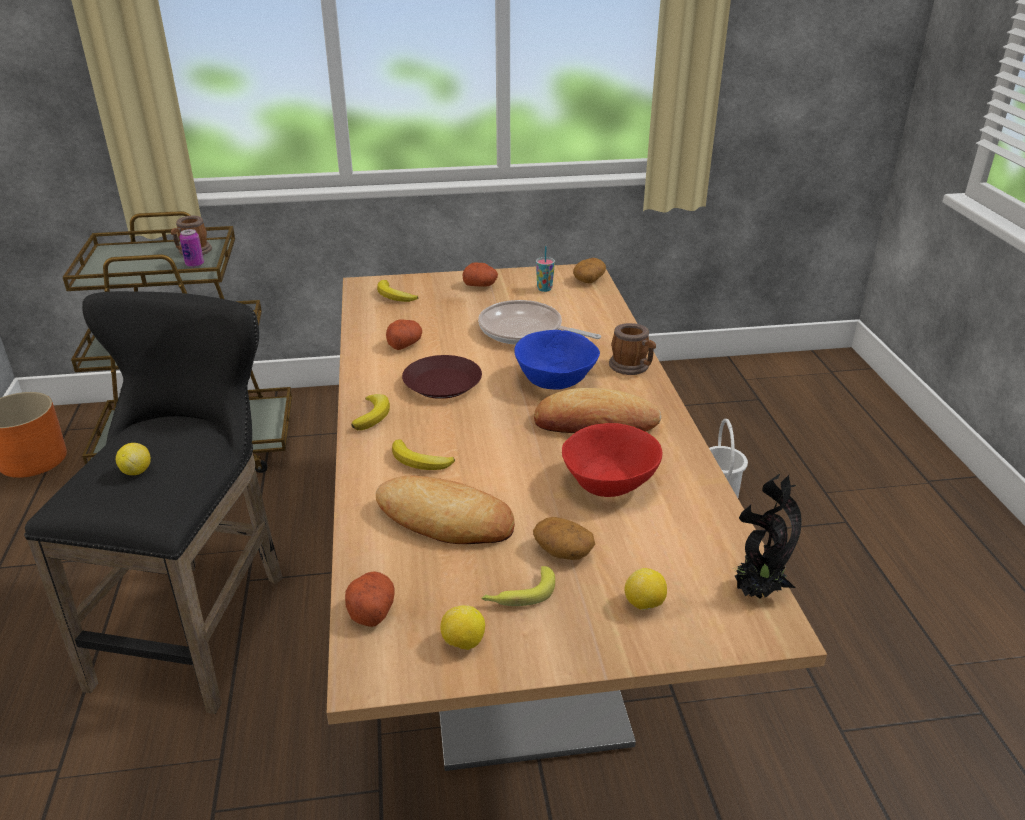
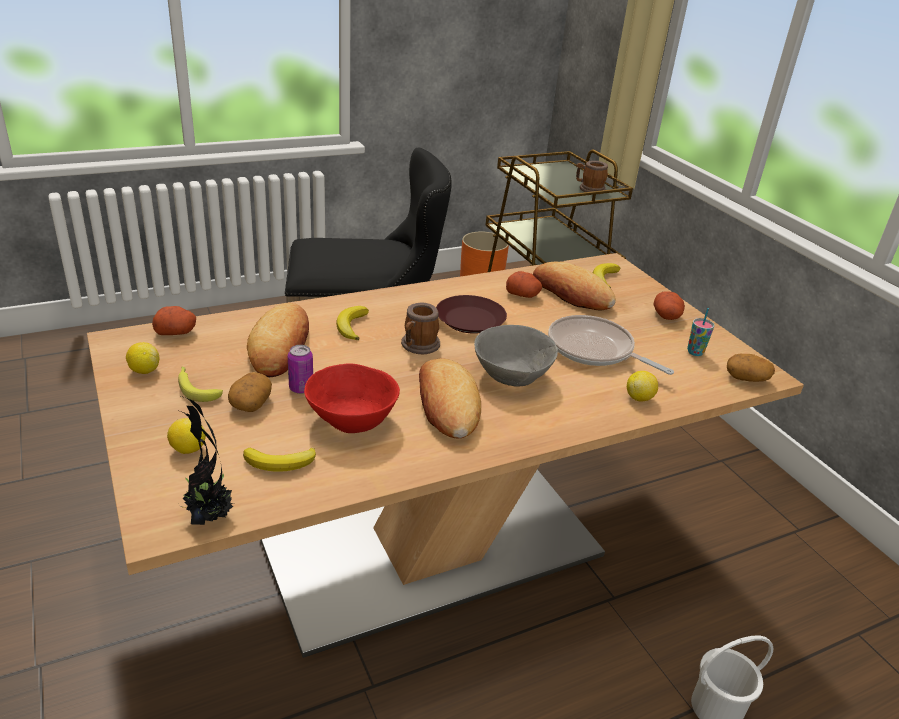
camera: 70 degrees right, 0 degrees up
(136, 471) = (339, 250): lemon -> lemon (639, 398)
(195, 264) = (570, 193): can -> can (301, 388)
(373, 415) = (406, 298): banana -> banana (281, 463)
(415, 318) = (571, 293): none -> bread
(525, 331) = (594, 350): frying pan -> frying pan turned 60 degrees counterclockwise
(554, 381) = (510, 375): blue bowl -> grey bowl
(632, 367) = (569, 421): mug -> mug (418, 346)

